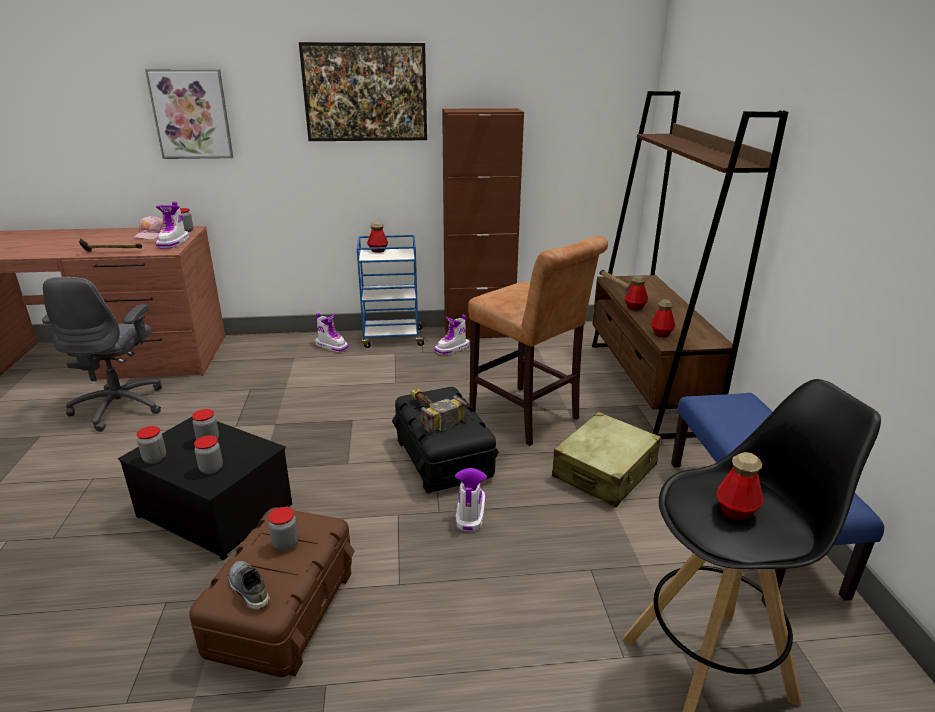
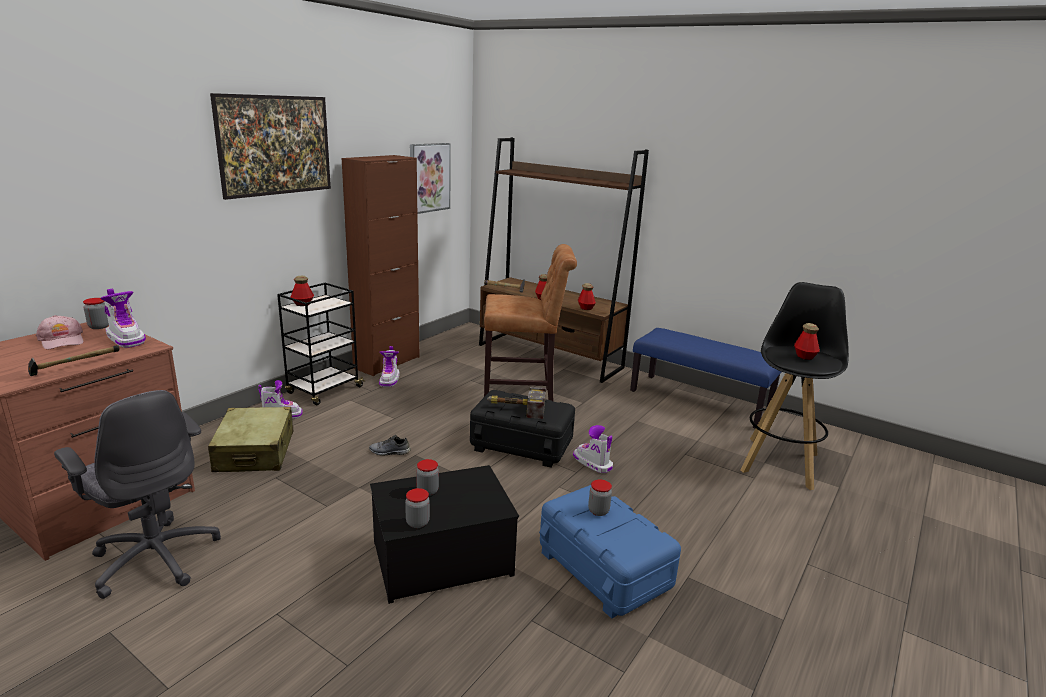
camera: 50 degrees left, 5 degrees down
(191, 114) = (84, 179): picture -> picture (429, 177)
(211, 469) = (475, 502): jar -> none
(248, 589) = (632, 540): grey shoe -> grey shoe (389, 452)
(283, 612) = (604, 569): brown storage box -> blue storage box
(392, 338) = (324, 390): blue cart -> black cart
(605, 471) = (610, 408): beige suitcase -> beige suitcase (255, 452)

